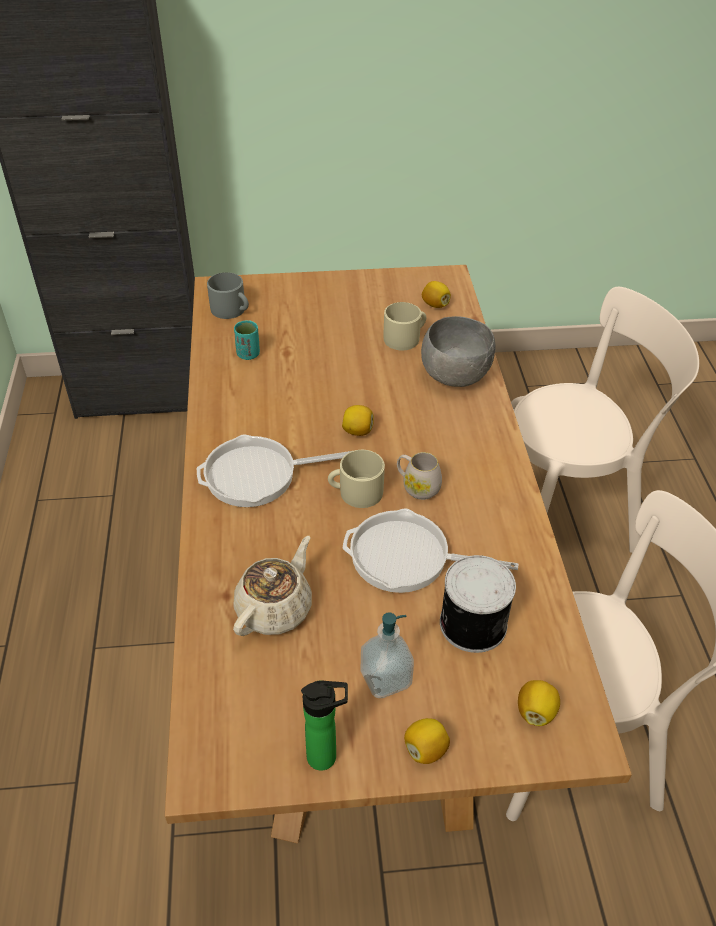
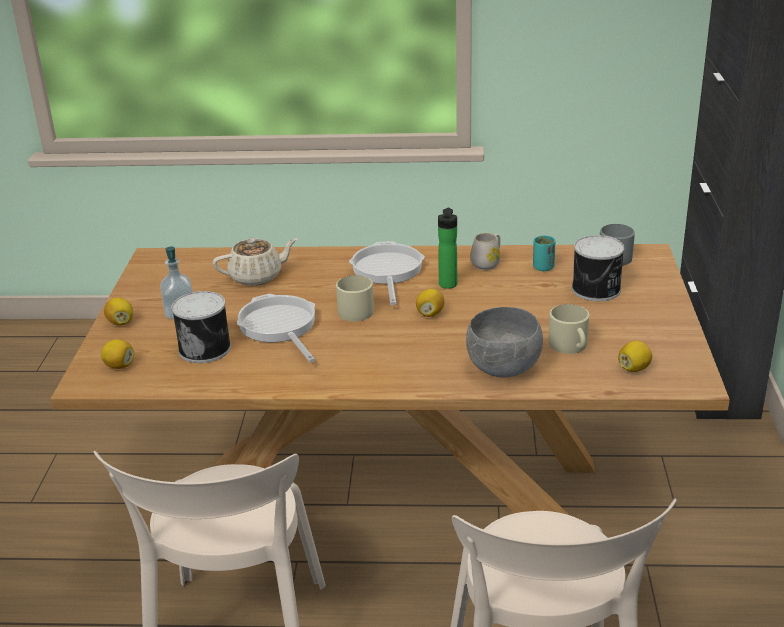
camera: 100 degrees right, 15 degrees down
(275, 608) = (257, 277): beige teapot -> beige teapot turned 60 degrees counterclockwise
(296, 321) = (597, 290): none -> can
(326, 757) = (138, 291): bottle -> bottle (447, 286)
(407, 558) = (279, 327): frying pan -> frying pan turned 45 degrees counterclockwise
(417, 487) = (353, 337): white mug -> white mug (487, 263)

